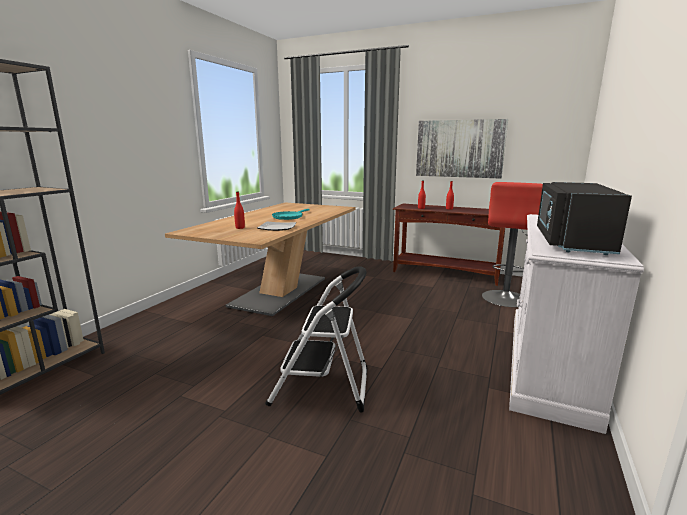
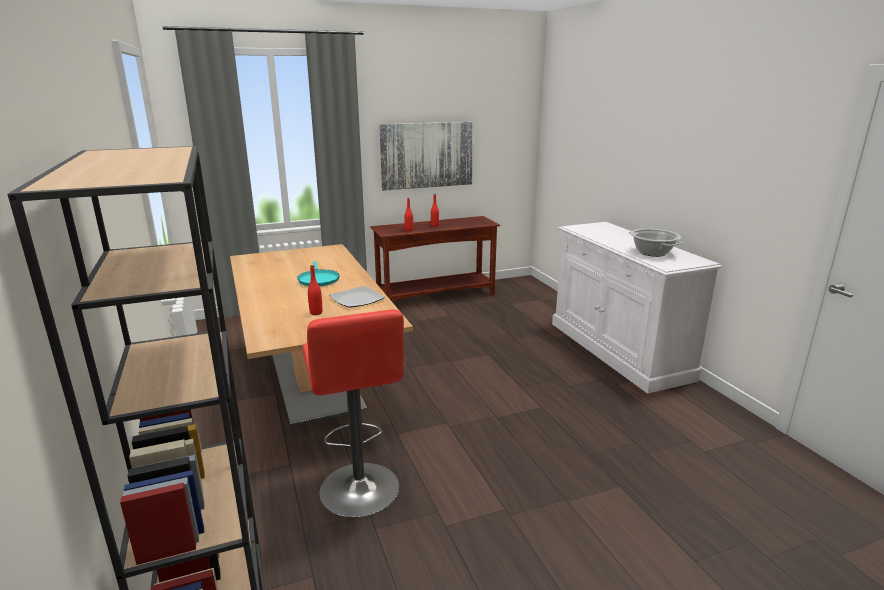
camera: 45 degrees left, 5 degrees up
(324, 386) = (533, 444): step ladder -> none
(504, 298) = (518, 306): red stool -> red stool (359, 490)
(570, 242) = (652, 253): black microwave -> cooking pot

